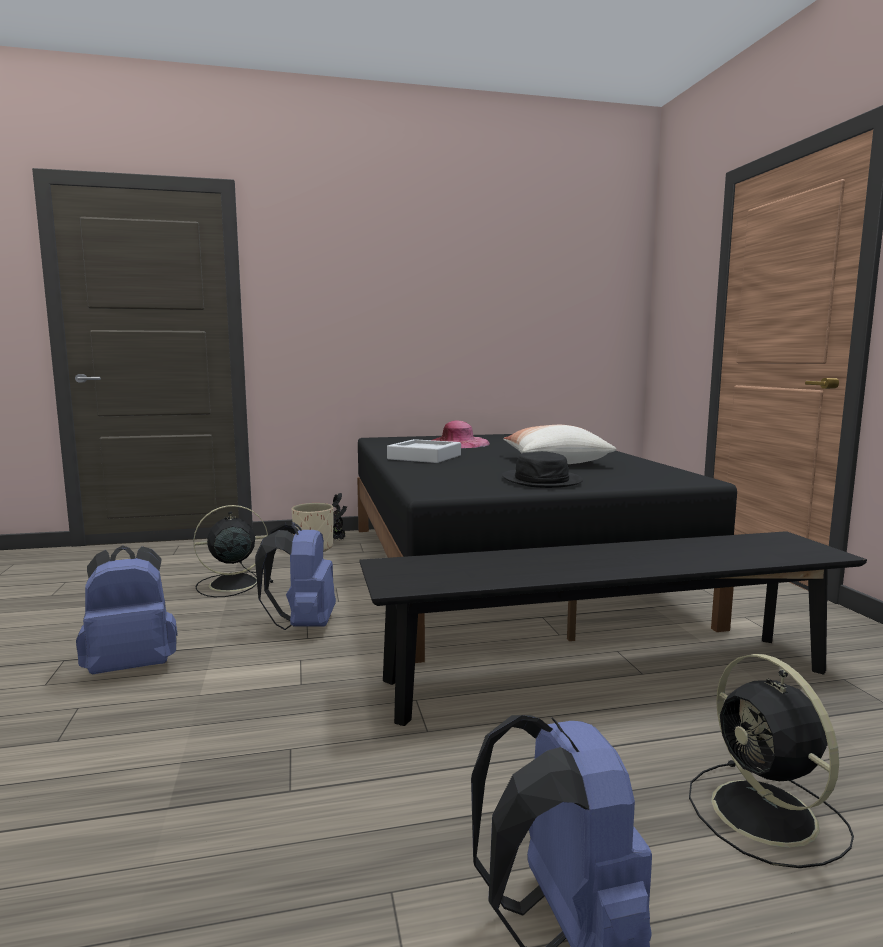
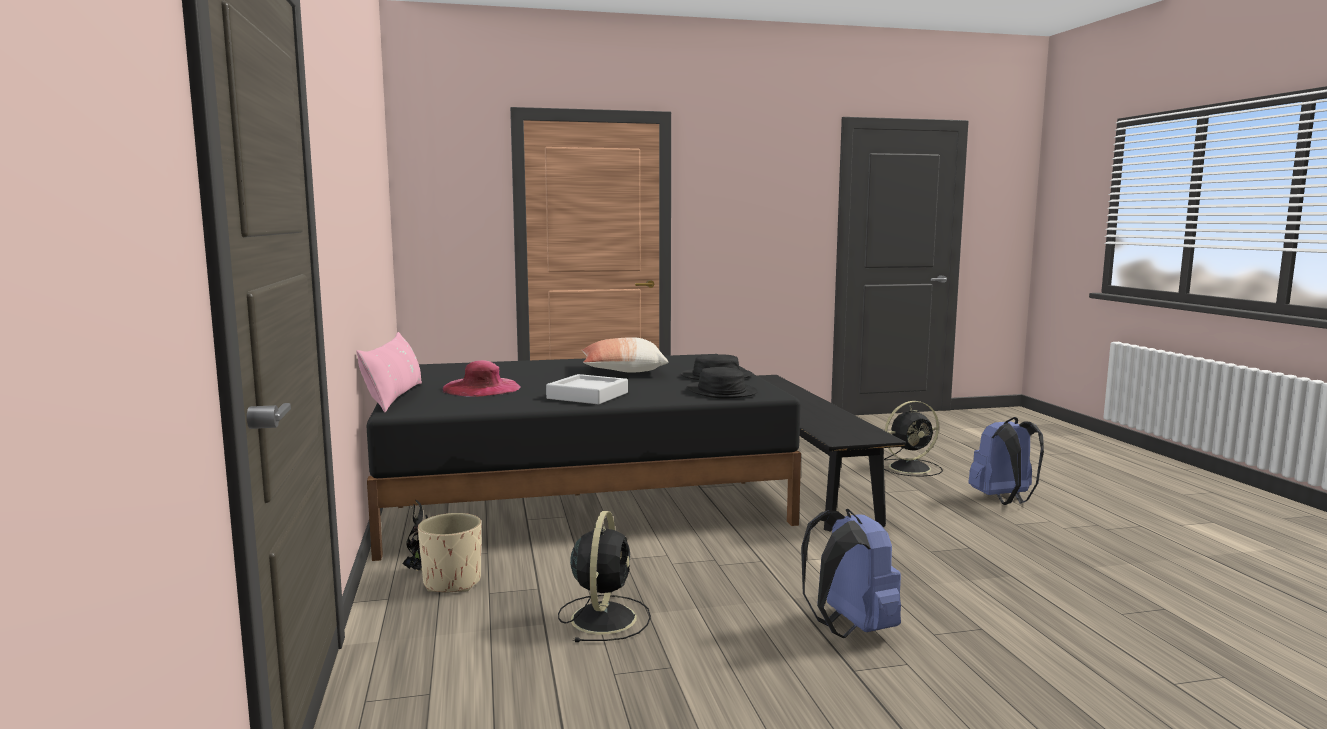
camera: 90 degrees left, 0 degrees up
(231, 584) = (604, 617): black fan -> black fan turned 150 degrees counterclockwise
(303, 625) = (732, 565): blue backpack -> none
(422, 436) = (395, 397): none -> pink pillow
(444, 480) = (721, 391): none -> black hat

